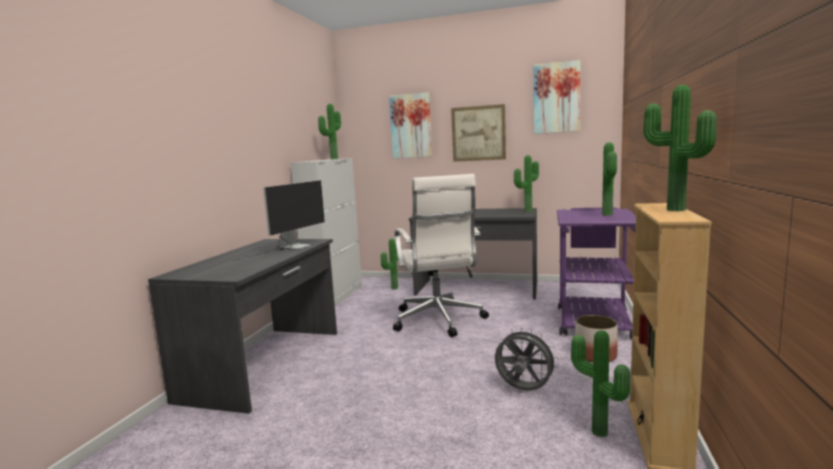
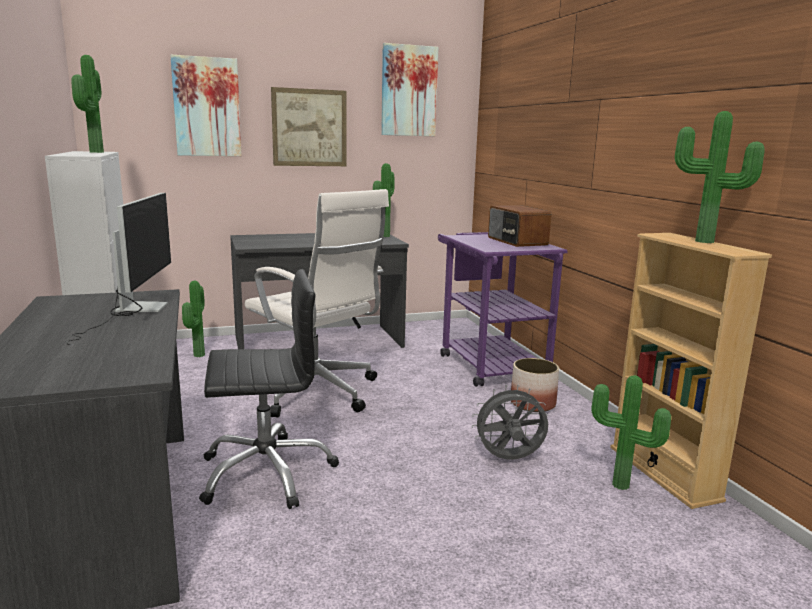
camera: 35 degrees left, 5 degrees up
(358, 361) = (266, 472): none -> black office chair
(609, 214) = (516, 241): potted plant -> radio

